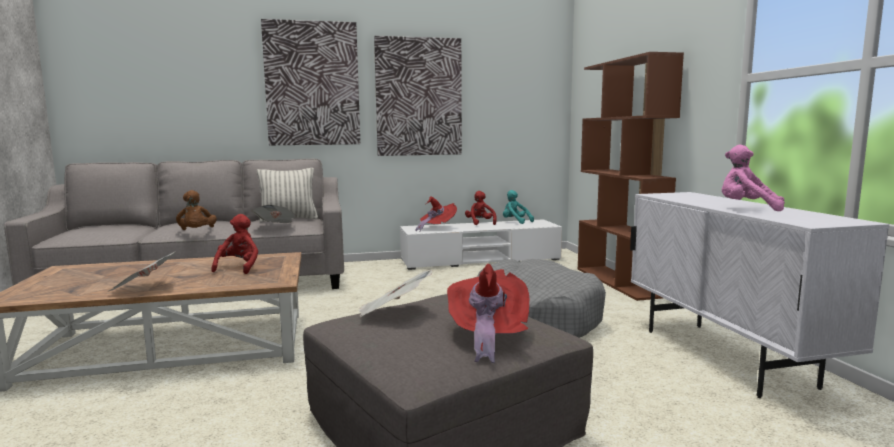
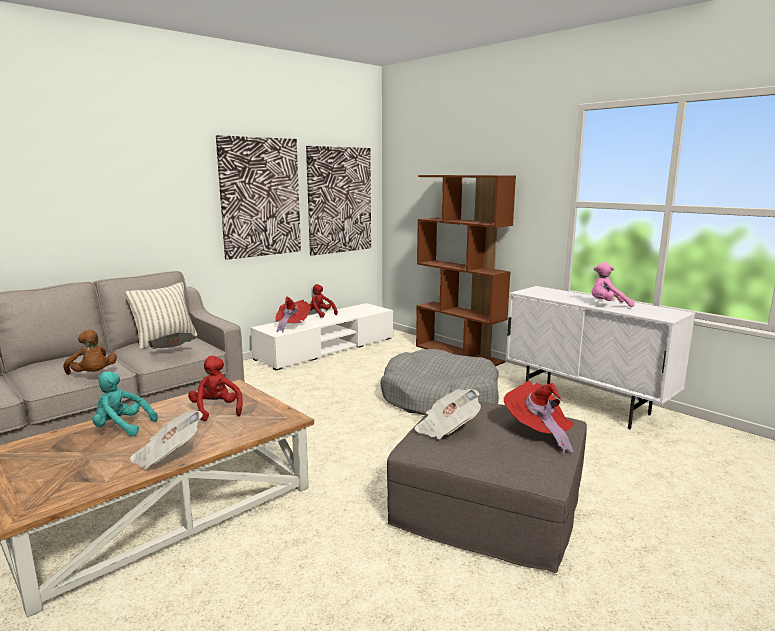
camera: 30 degrees left, 5 degrees up
(312, 84) = (154, 187): picture -> picture (339, 200)
(515, 222) = (348, 309): turquoise plush toy -> turquoise plush toy (122, 427)

